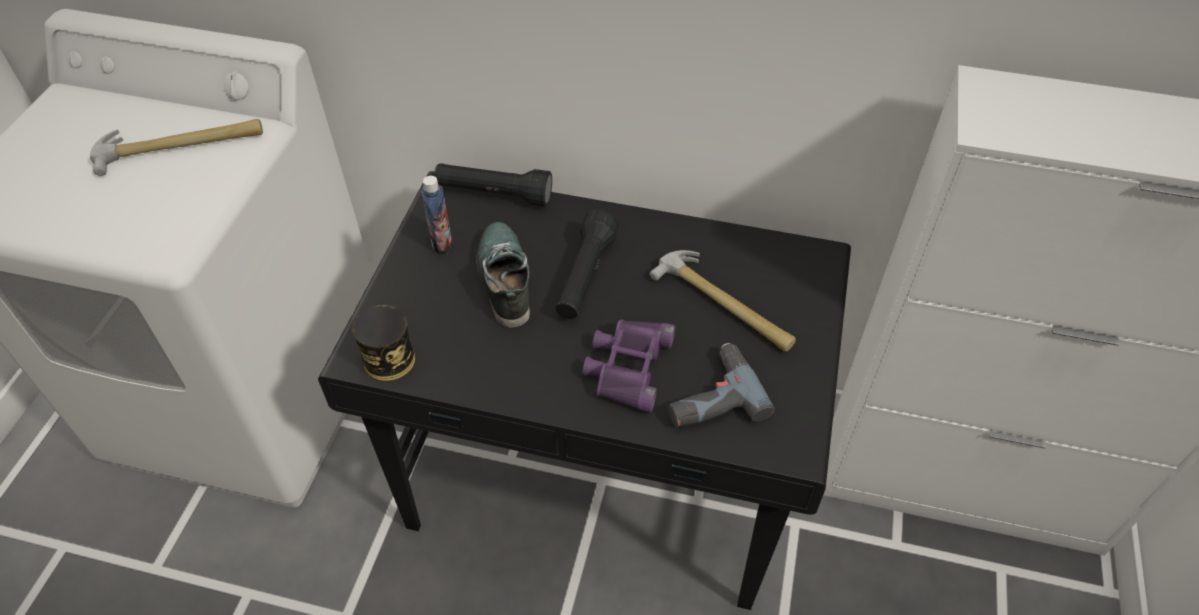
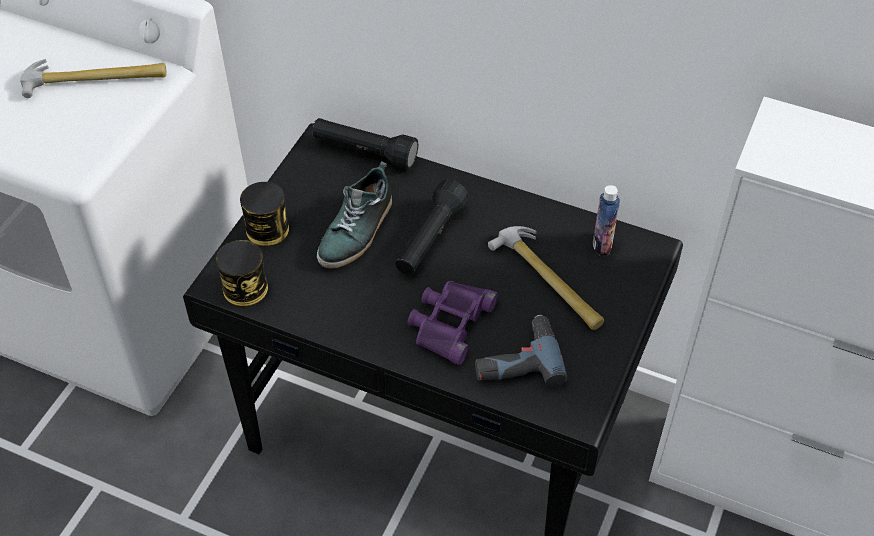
camera: 10 degrees right, 0 degrees up
(403, 291) = (267, 230): none -> can
(442, 243) = (309, 191): bottle -> bottle (602, 244)
(503, 279) = (357, 231): shoe -> shoe turned 150 degrees counterclockwise

